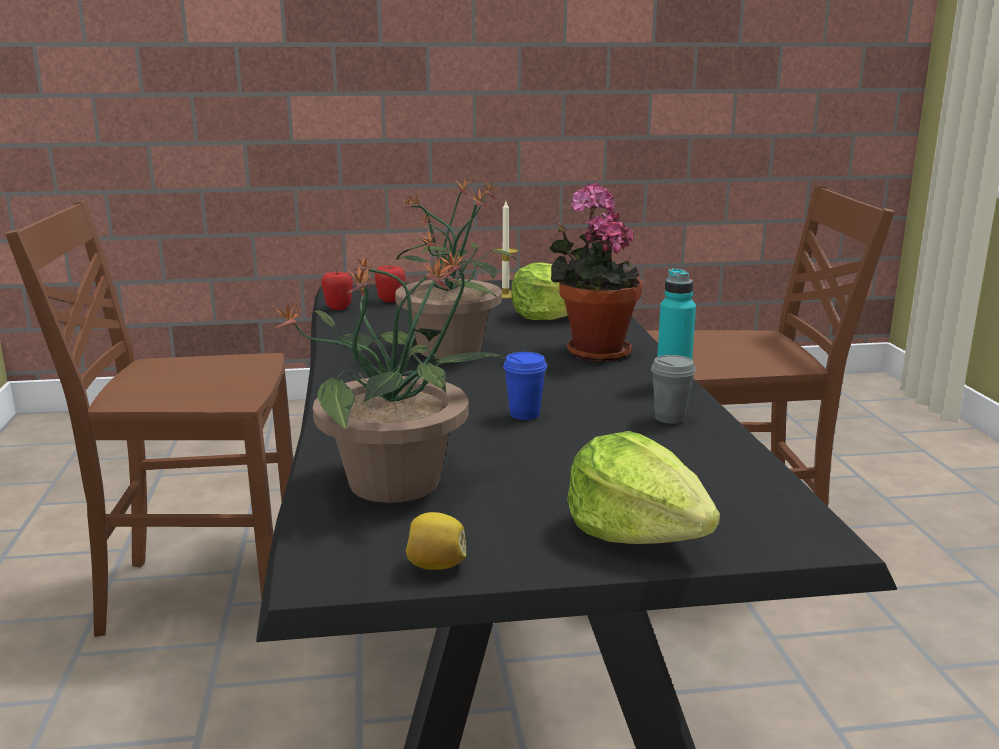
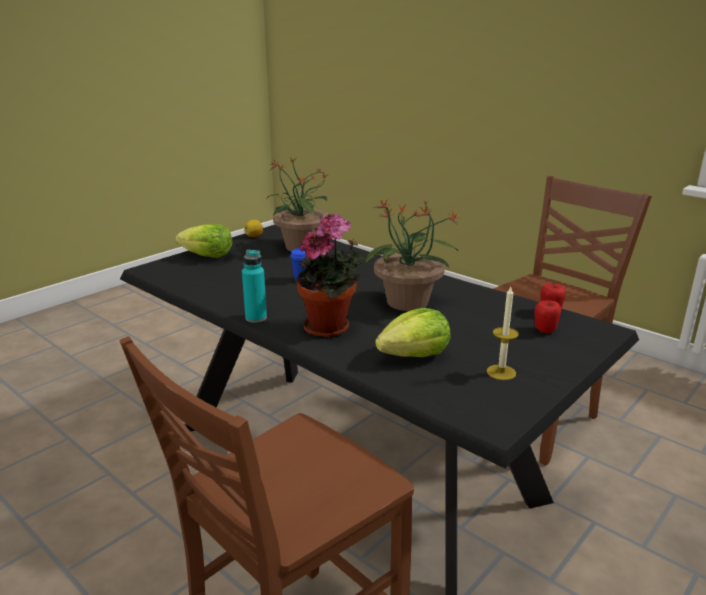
camera: 140 degrees right, 5 degrees up
(670, 418) = (236, 297): grey cup -> none

